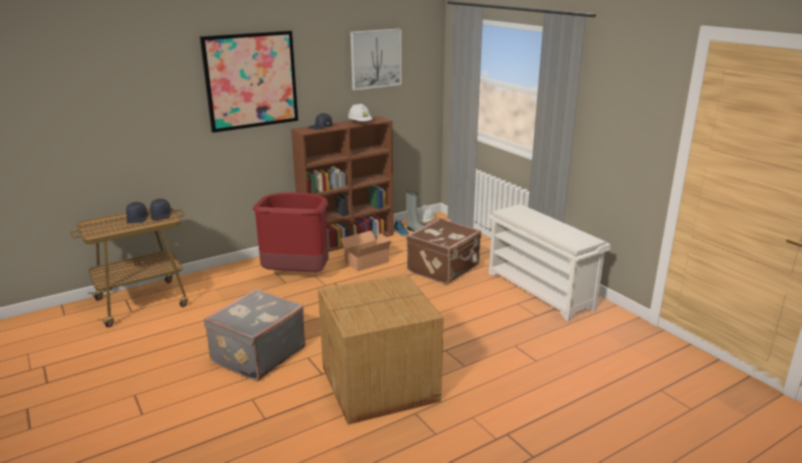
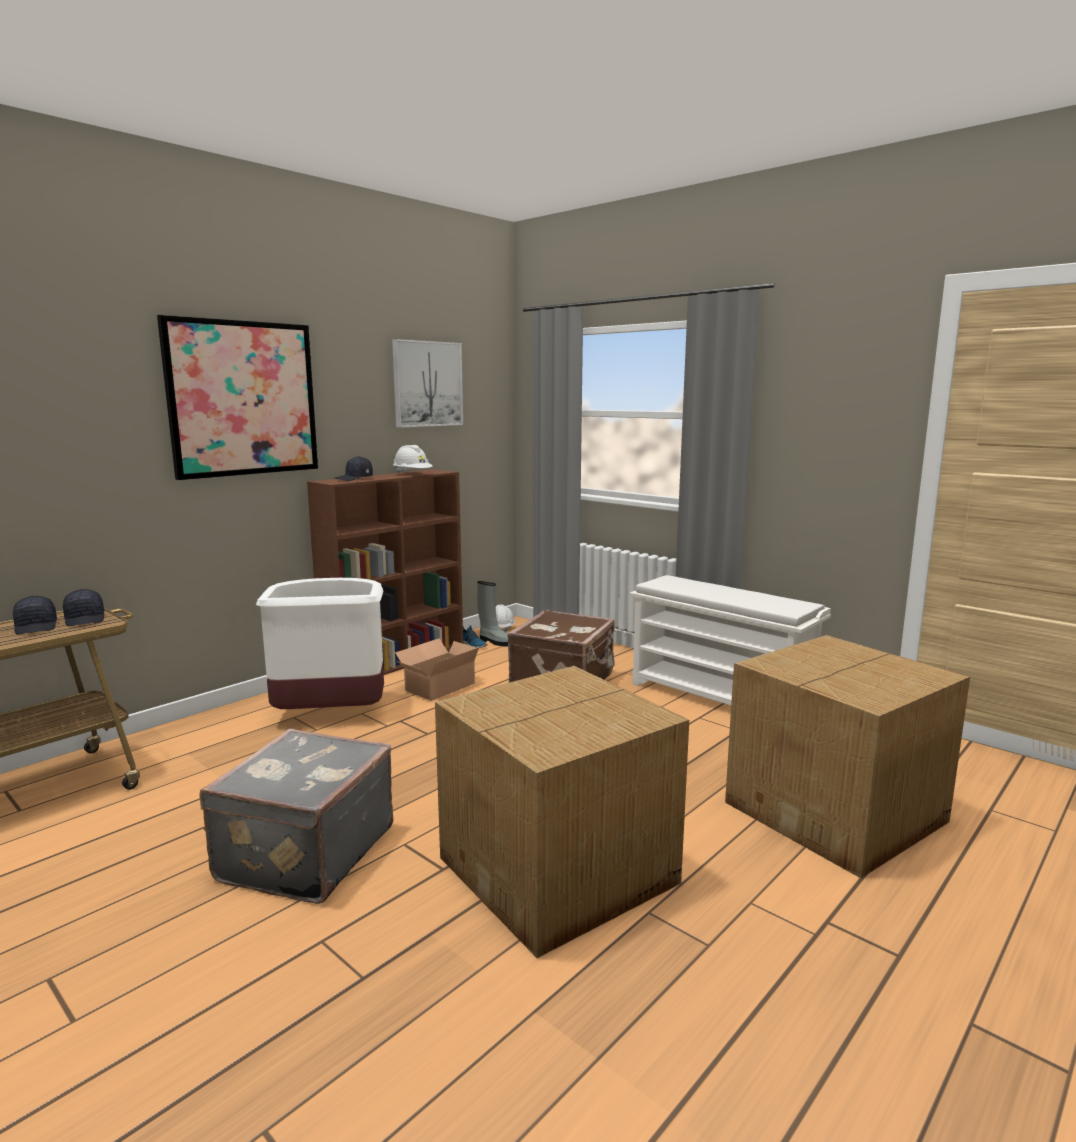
camera: 15 degrees left, 10 degrees down
(297, 273) = (330, 714): red trash can -> white trash can
(560, 377) = (838, 812): none -> cardboard box

